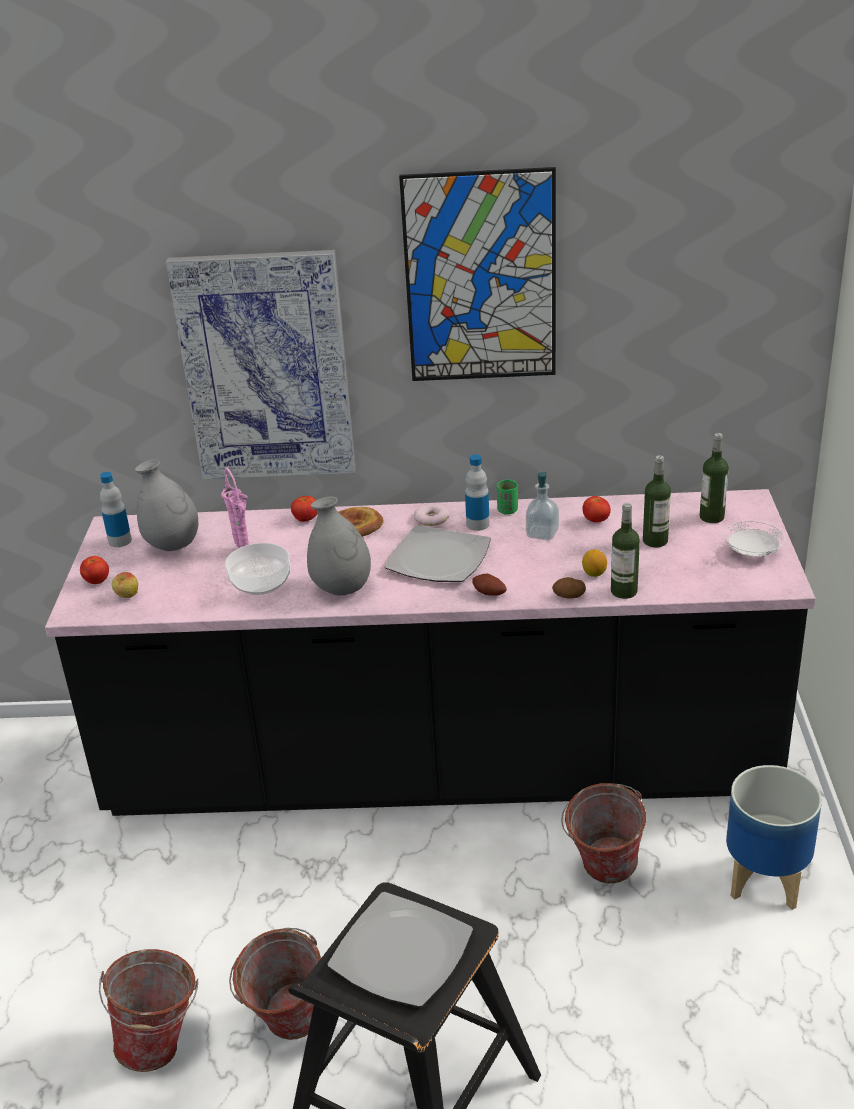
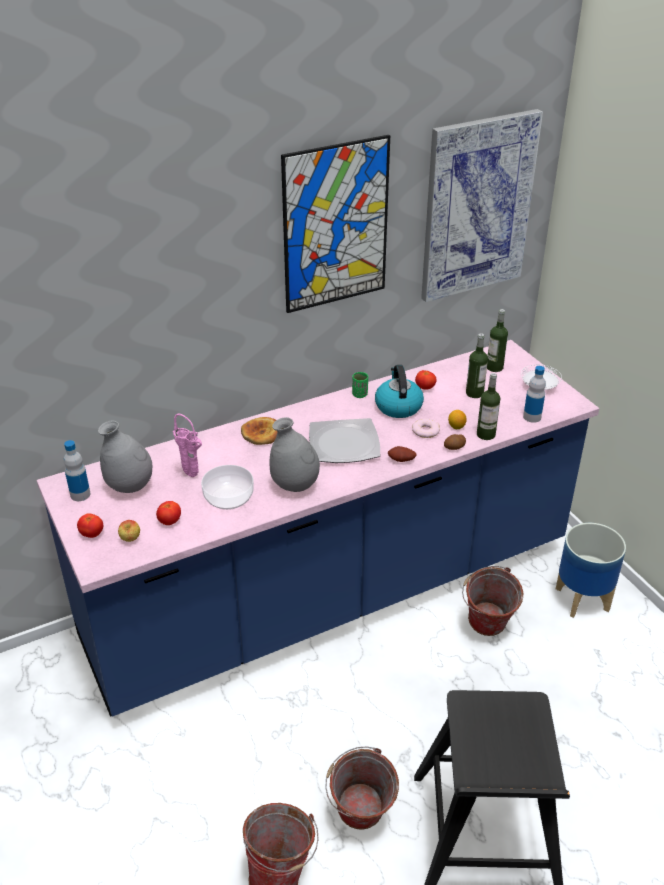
camera: 30 degrees left, 5 degrees up
(266, 367) = (177, 325): picture -> picture (477, 206)
(306, 519) = (218, 438): tomato -> tomato (169, 521)
(403, 953) = (502, 735): plate -> none
(432, 518) = (312, 414): donut -> donut (425, 431)
(440, 767) = (331, 593): black counter -> blue counter
(477, 524) = (348, 410): bottle -> bottle (532, 417)
(542, 533) = (398, 406): soap dispenser -> kettle

